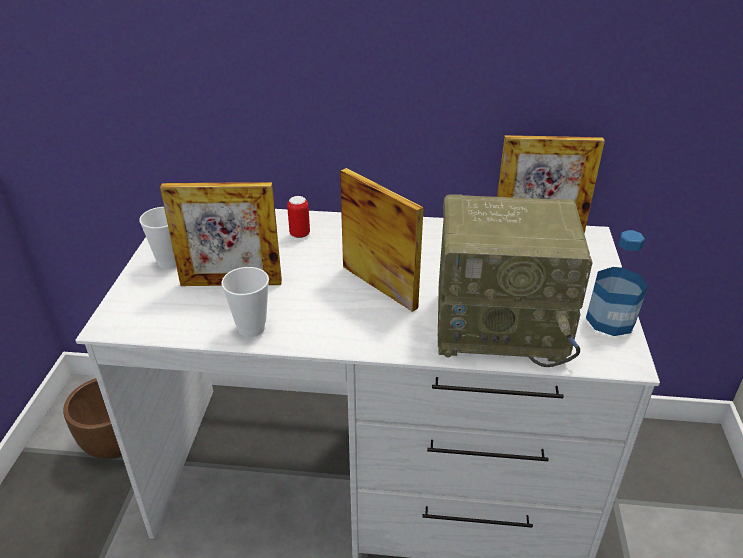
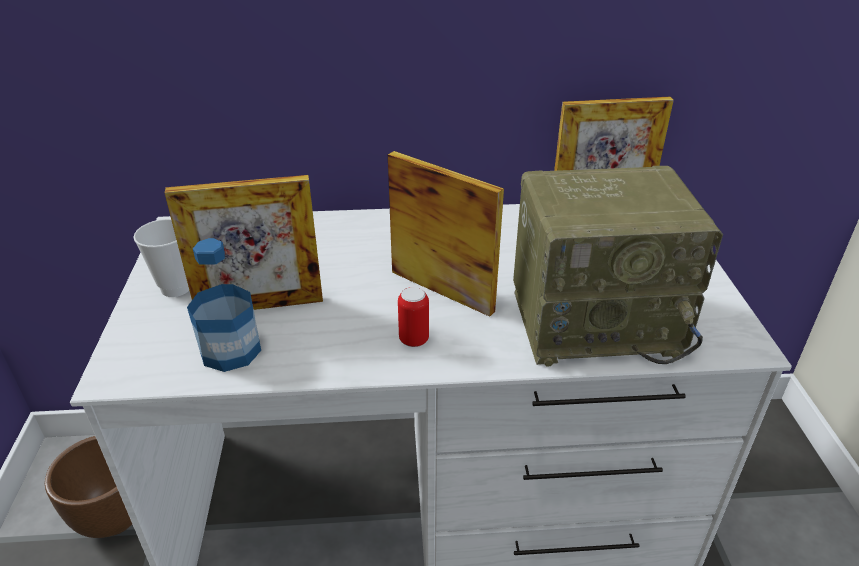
camera: 10 degrees left, 0 degrees up
(251, 328) = (300, 359): cup -> none
(299, 234) = (329, 239): can -> can (414, 340)
(610, 320) = (713, 301): bottle -> bottle (230, 350)

